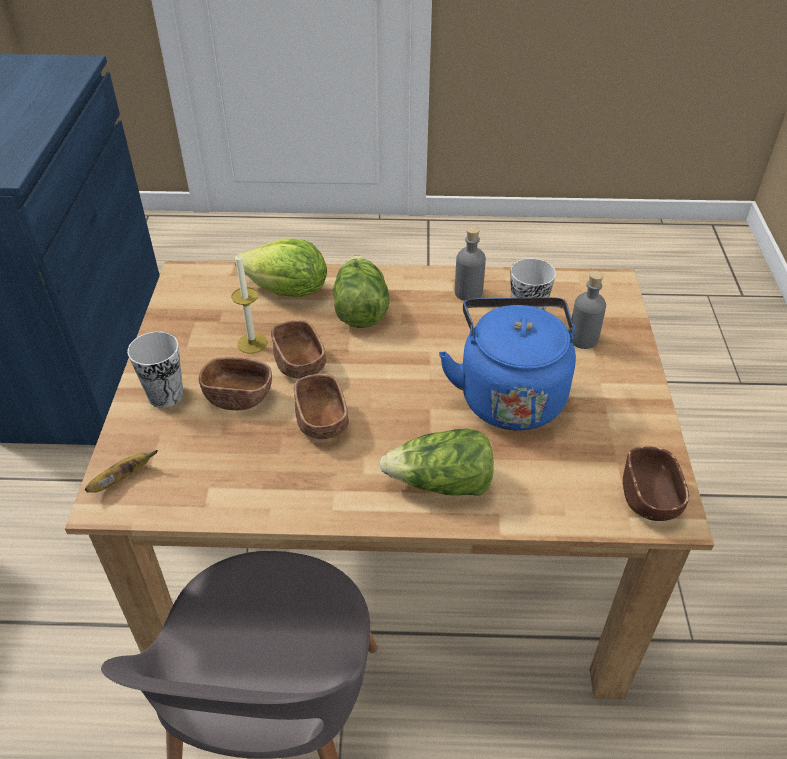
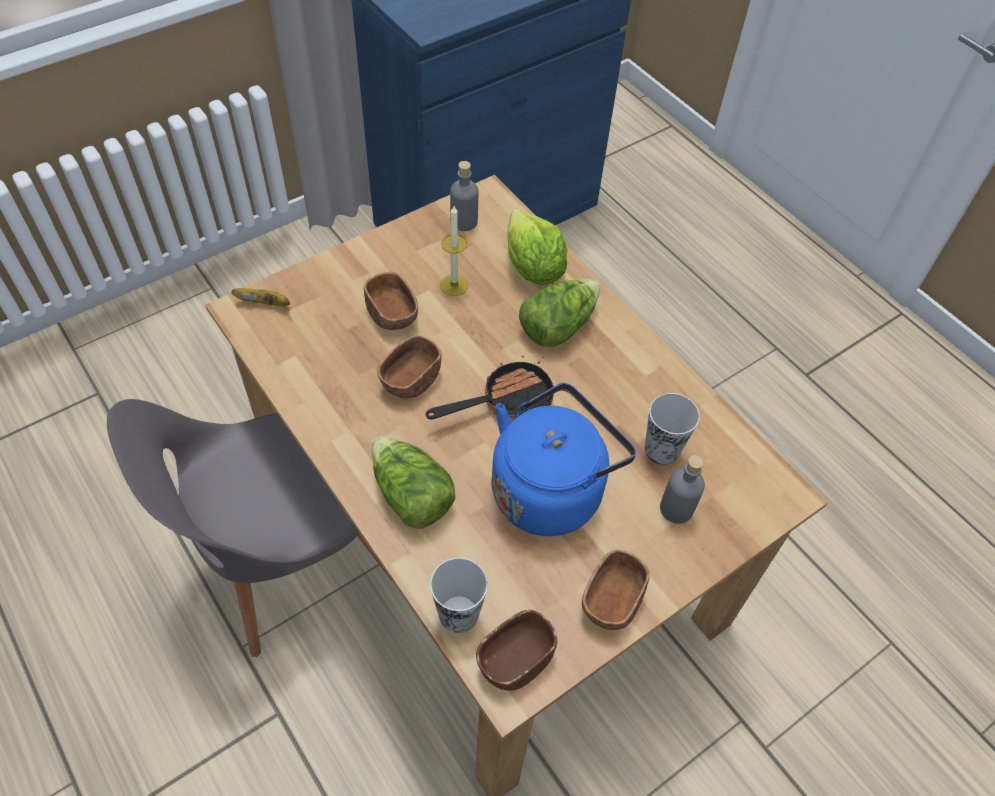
camera: 50 degrees right, 10 degrees up
(165, 395) = (358, 273): cup -> cup (458, 614)
(299, 363) = (459, 328): brown bowl -> brown bowl (611, 600)
(403, 375) = (507, 401): none -> frying pan
(468, 292) = (653, 388): grey bottle -> grey bottle (464, 221)

